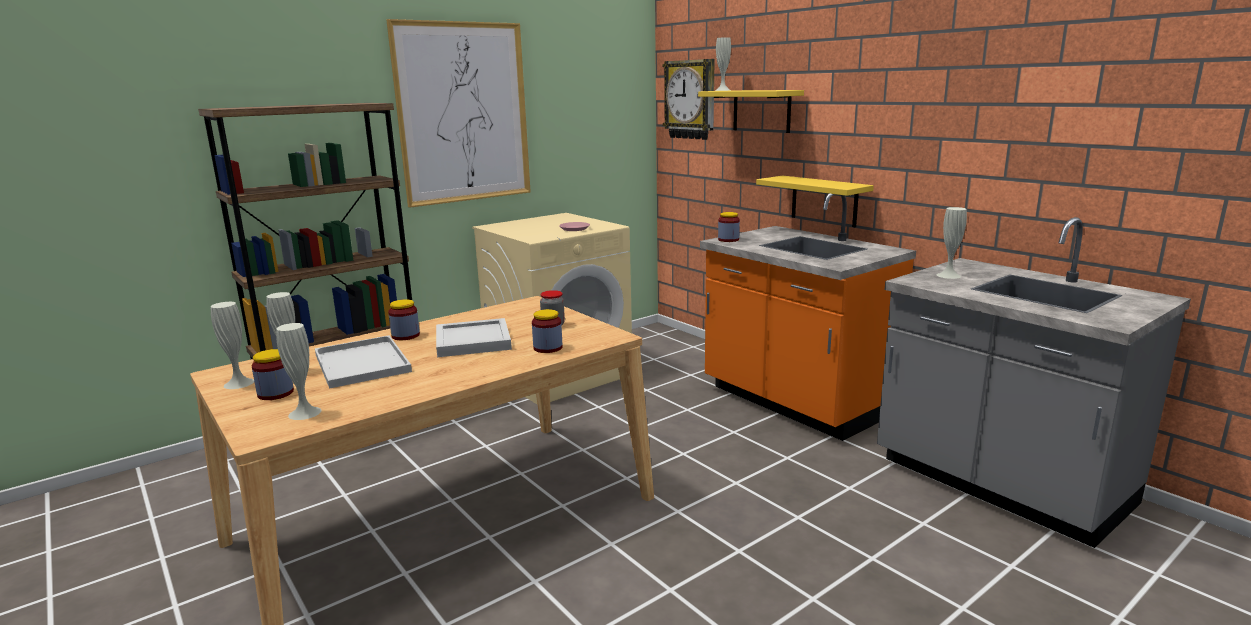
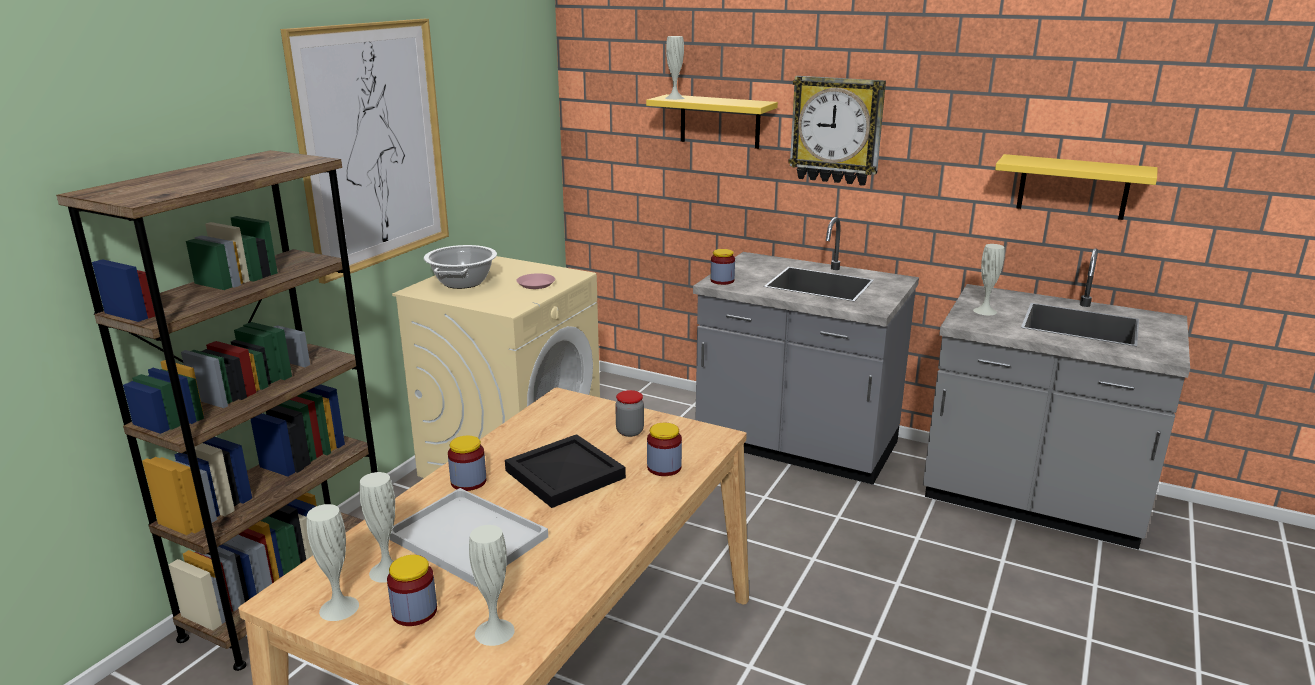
camera: 25 degrees left, 5 degrees up
(474, 341) = (567, 474): white tray -> black tray
(526, 224) = (462, 282): none -> cooking pot
(690, 99) = (615, 101): wall clock -> wall clock (836, 130)
(795, 402) = (796, 446): orange counter -> grey counter
(824, 201) = (805, 224): yellow shelf -> yellow shelf (1073, 187)

